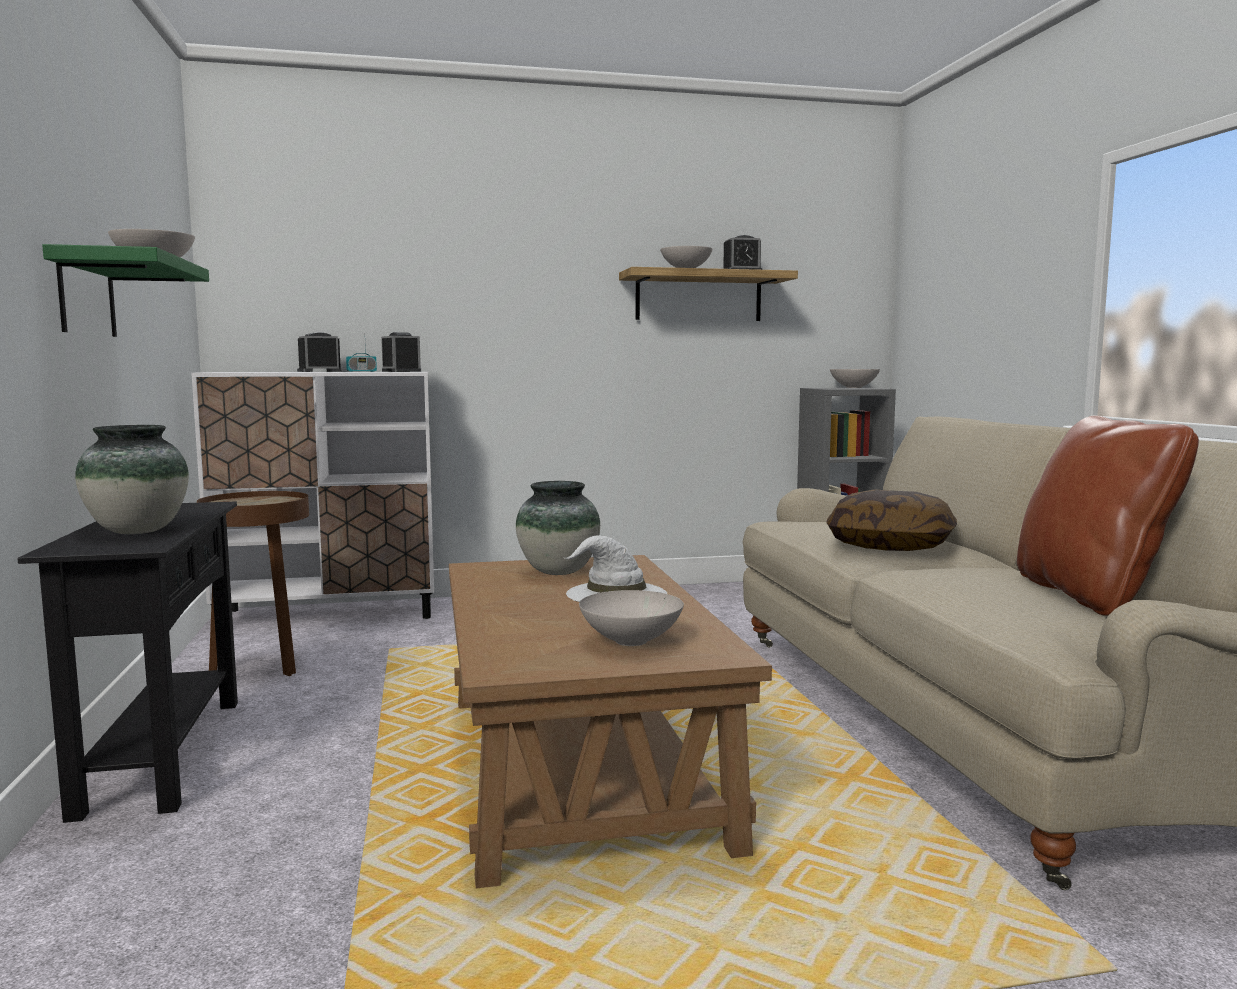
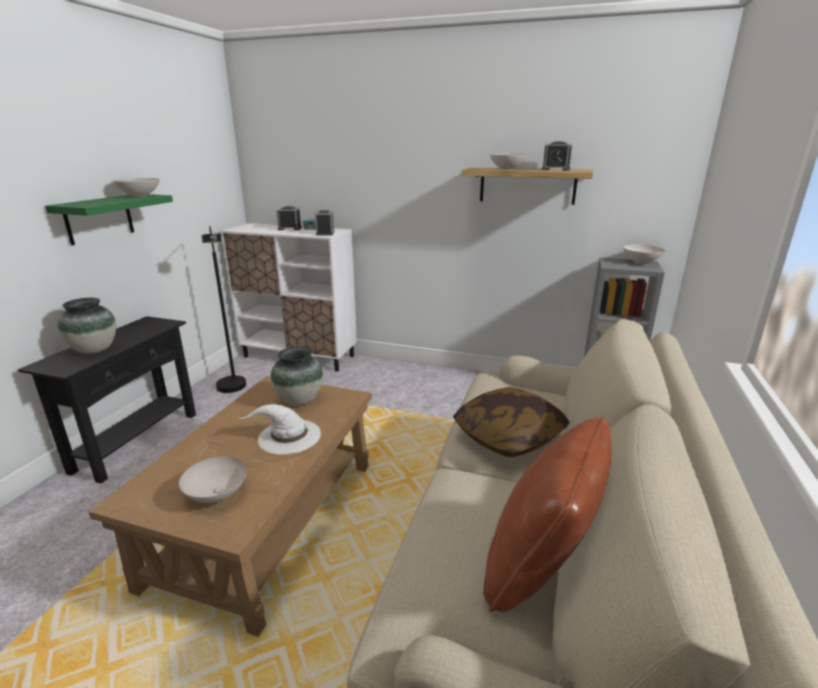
camera: 30 degrees right, 15 degrees up
(263, 665) = (233, 389): brown side table -> black floor lamp

